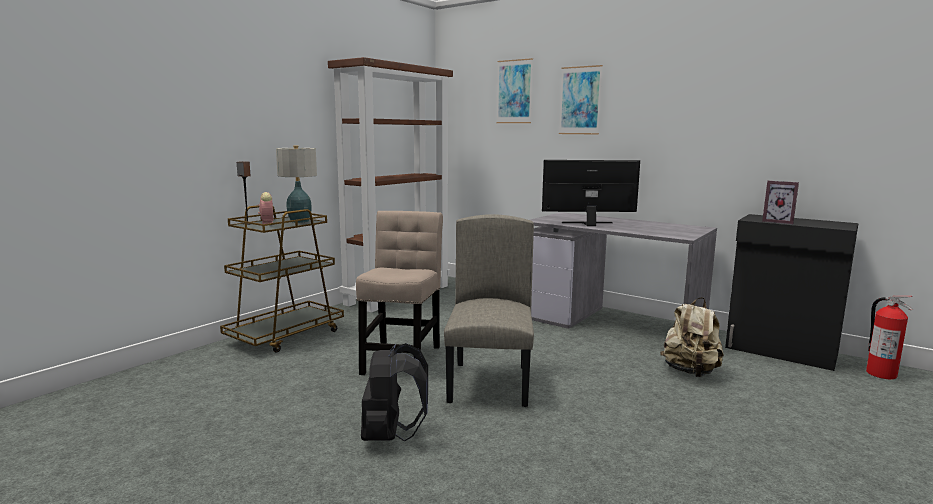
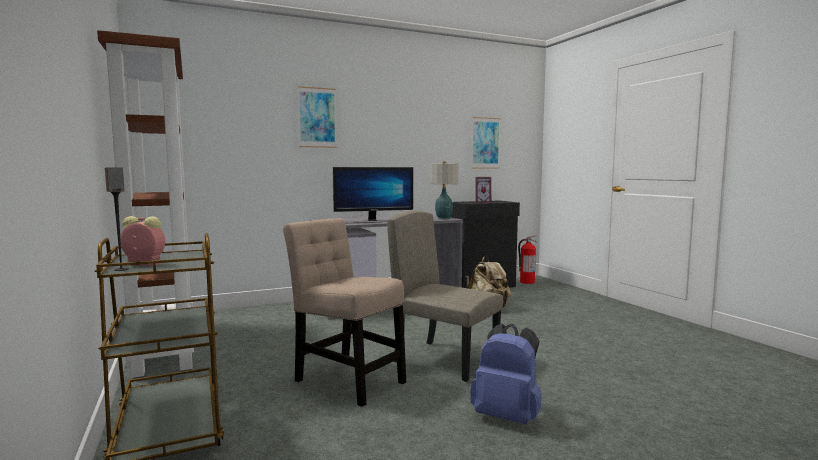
camera: 60 degrees left, 5 degrees down
(299, 221) = (171, 255): table lamp -> table lamp (444, 218)
(391, 435) = (507, 416): black backpack -> blue backpack
(514, 91) = (244, 104): picture -> picture (485, 143)
(589, 224) = (373, 221): monitor -> monitor turned 135 degrees counterclockwise

